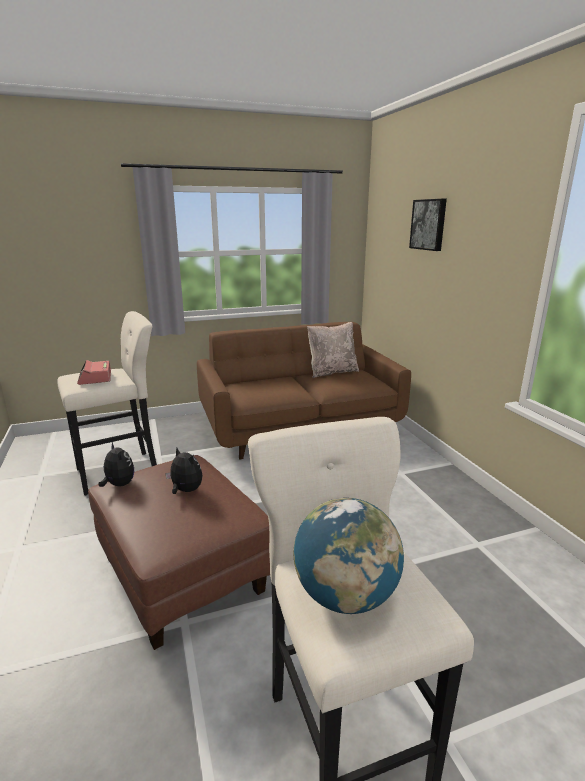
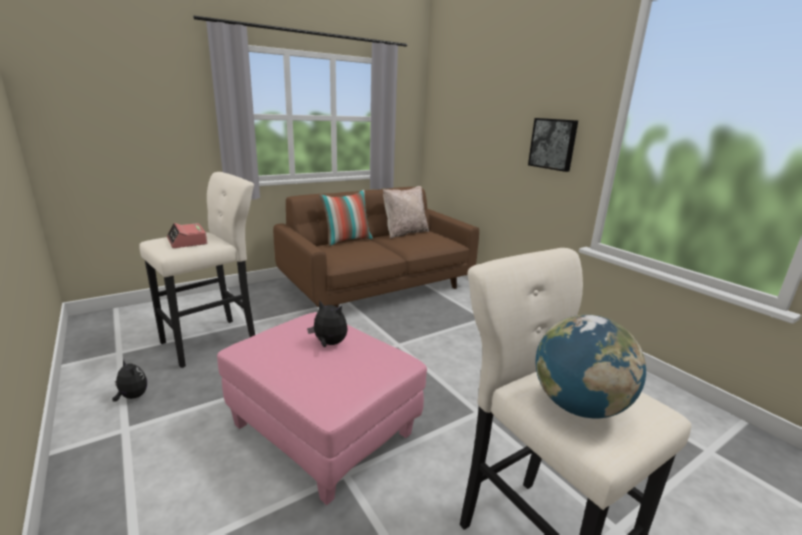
camera: 15 degrees left, 0 degrees up
(119, 485) = (253, 345): plush toy -> plush toy (132, 397)
(182, 574) = (322, 430): brown ottoman -> pink ottoman
(267, 378) = (347, 240): none -> pillow
(429, 224) = (495, 95): picture -> picture (553, 144)

